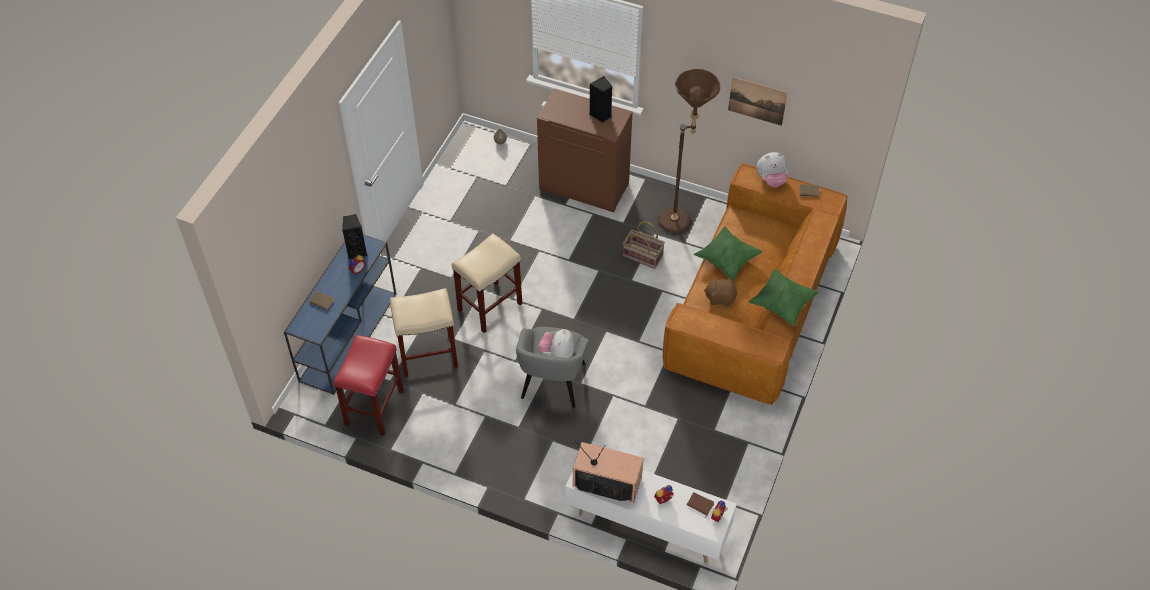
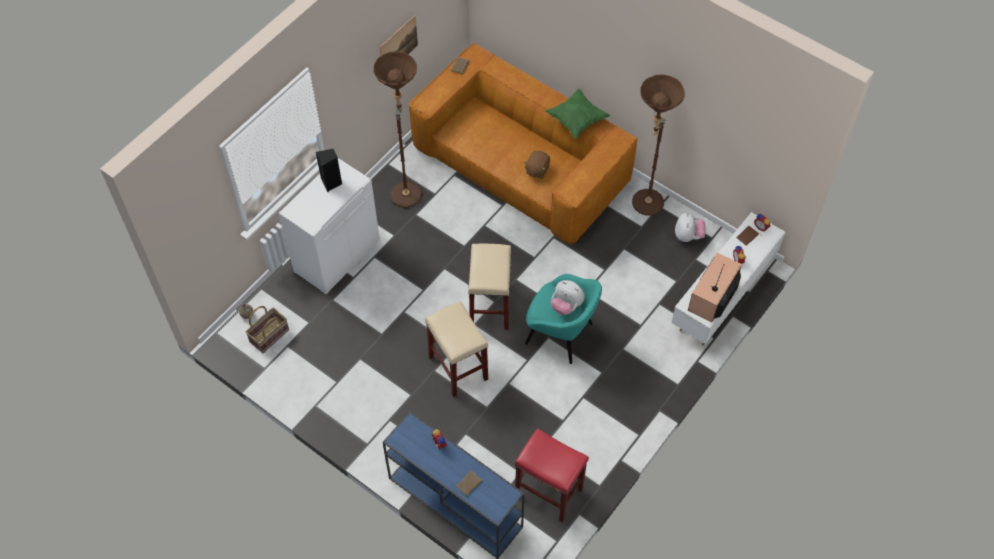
camera: 75 degrees left, 5 degrees up
(357, 251) = (413, 441): black speaker -> none
(427, 356) = (500, 434): beige stool -> beige stool (490, 308)
(553, 382) = (561, 334): grey armchair -> turquoise armchair
(584, 186) = (336, 255): brown cabinet -> white cabinet
(643, 255) = (439, 229): basket -> basket (269, 335)
(727, 260) = (497, 154): green pillow -> none
(740, 427) = (644, 207): none -> brown floor lamp
(771, 180) = (437, 88): plush toy -> plush toy (688, 236)

